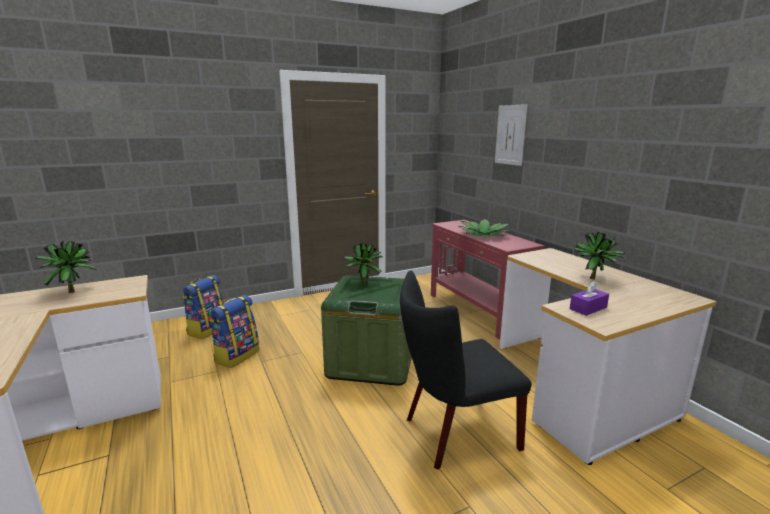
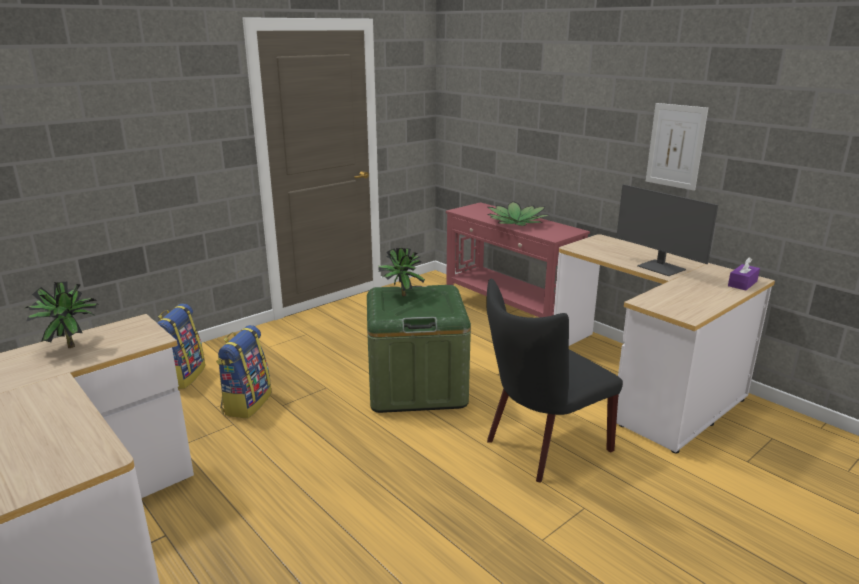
camera: 15 degrees left, 5 degrees up
(510, 135) = (541, 100): picture -> picture (675, 146)
(588, 308) = (668, 300): purple tissue box -> purple tissue box (742, 283)
(595, 279) = (660, 268): potted plant -> monitor

